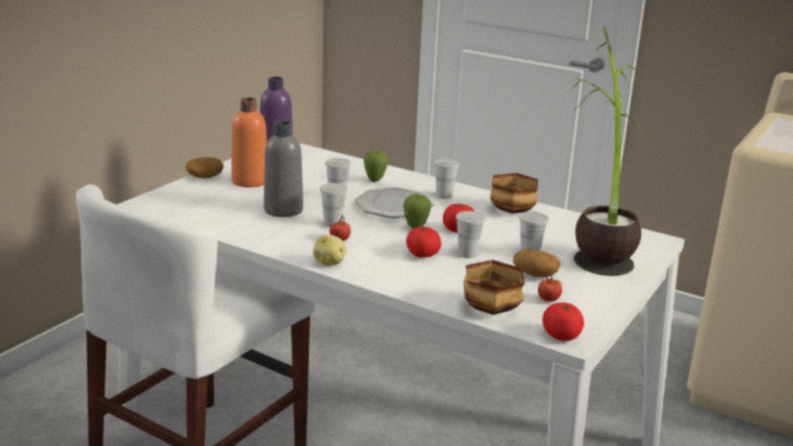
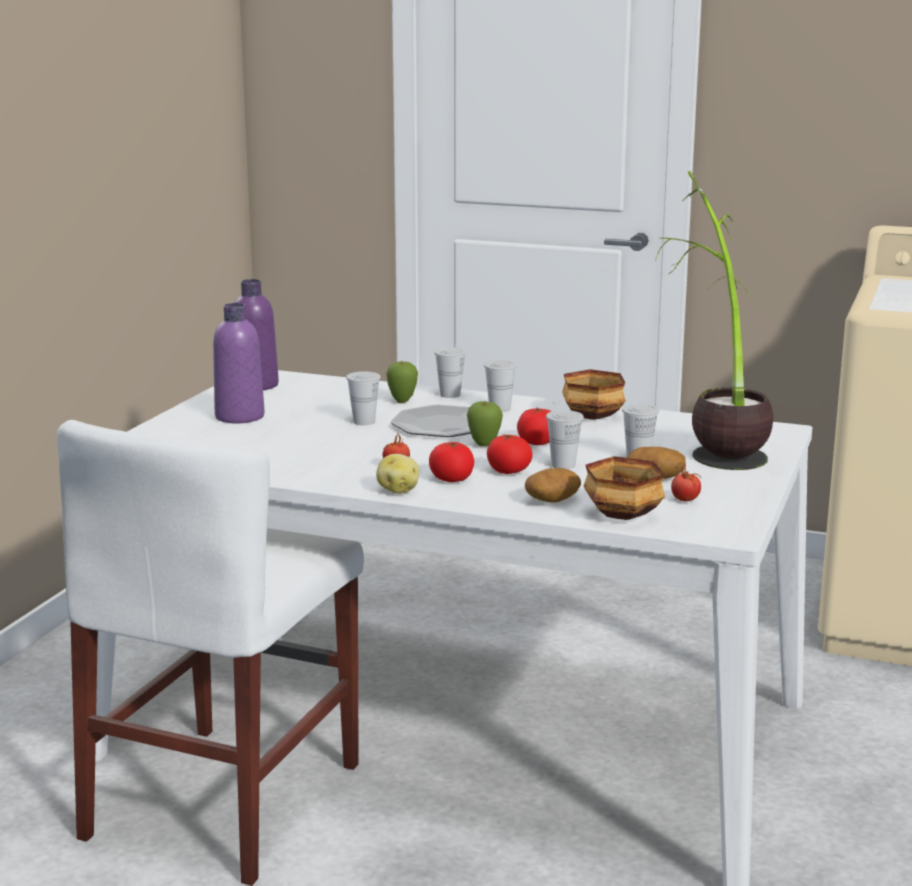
camera: 10 degrees left, 5 degrees down
(204, 177) = (176, 417): potato -> potato (552, 500)
(250, 181) = (239, 417): orange bottle -> purple bottle
(283, 210) = (304, 443): grey bottle -> none
(333, 224) = (377, 451): white cup -> white cup (450, 395)
(561, 336) = (718, 532): tomato -> tomato (452, 479)

